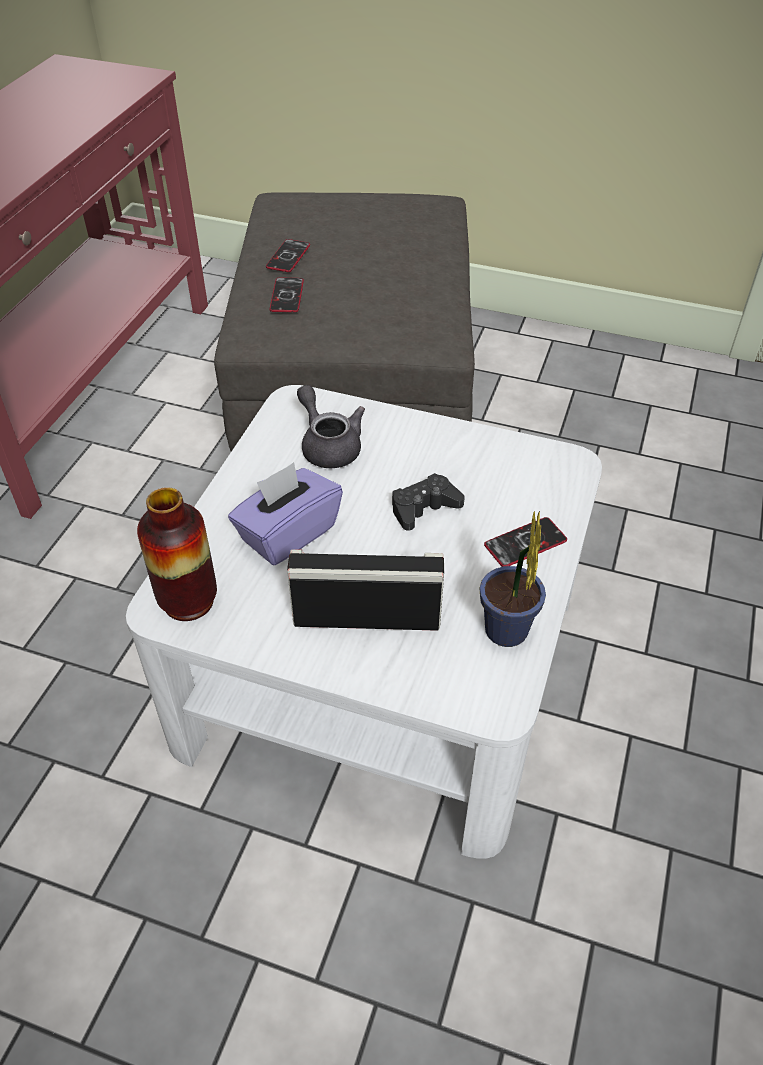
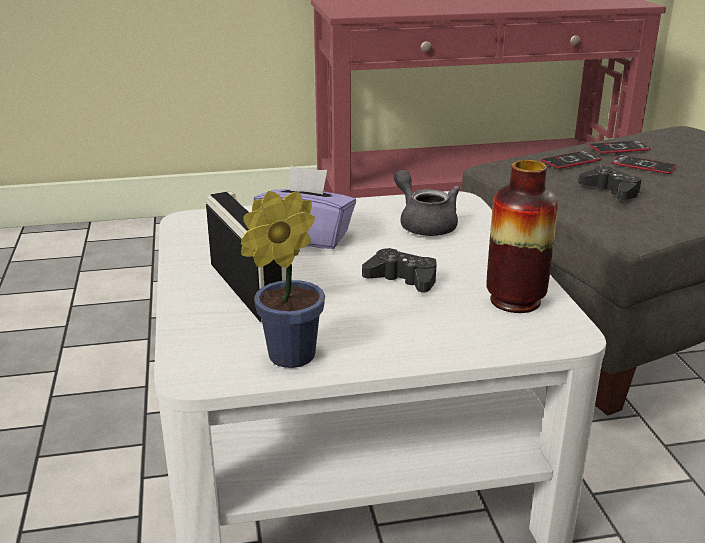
camera: 60 degrees right, 20 degrees down
(188, 601) = (204, 225): vase -> vase (515, 301)
(328, 445) = (424, 224): grey teapot -> grey teapot turned 60 degrees counterclockwise
(370, 312) = (610, 191): none -> black game controller
(525, 543) = (417, 338): phone -> phone (643, 166)

